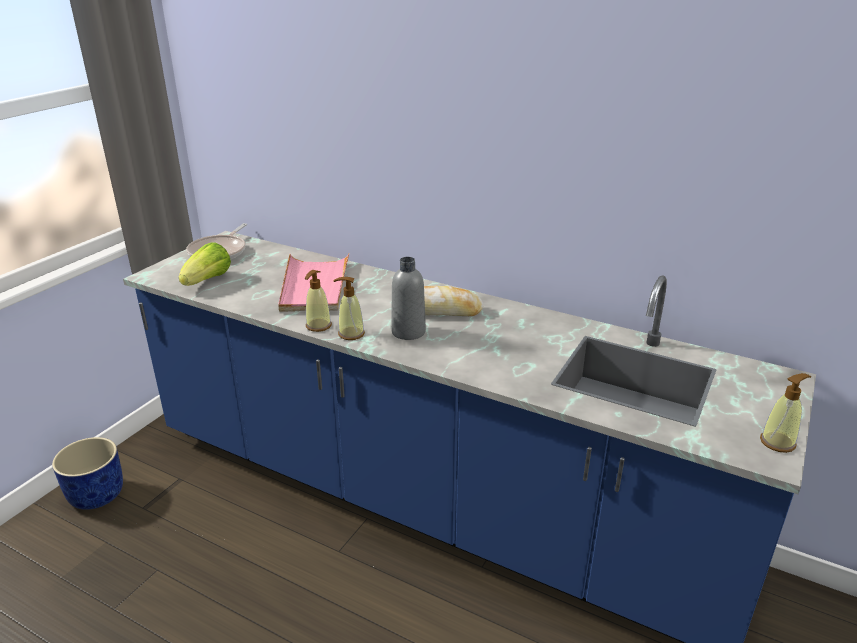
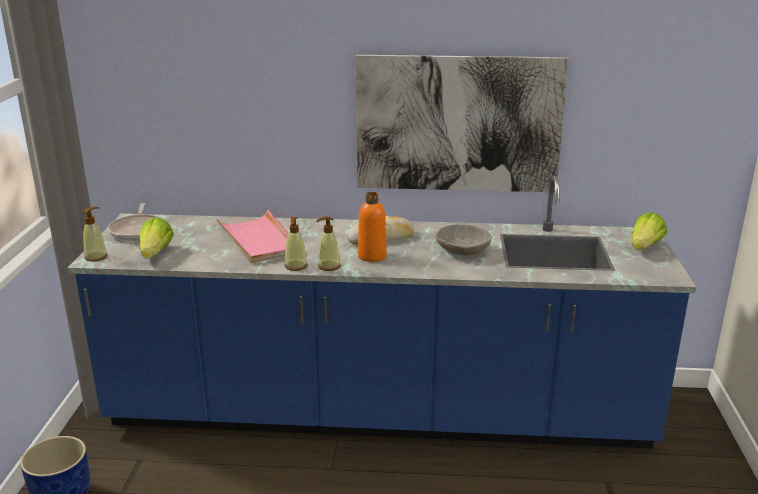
camera: 25 degrees left, 5 degrees down
(408, 332) = (372, 256): grey bottle -> orange bottle
(517, 349) = (462, 251): none -> grey bowl
(557, 188) = (458, 124): none -> picture
(770, 401) = (644, 247): none -> lettuce
(777, 442) = (666, 268): soap dispenser -> soap dispenser (96, 257)

